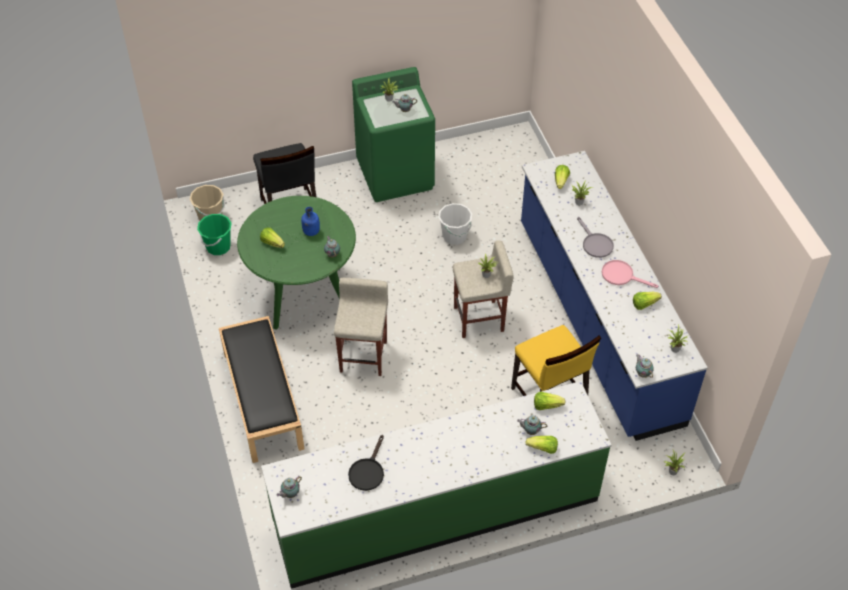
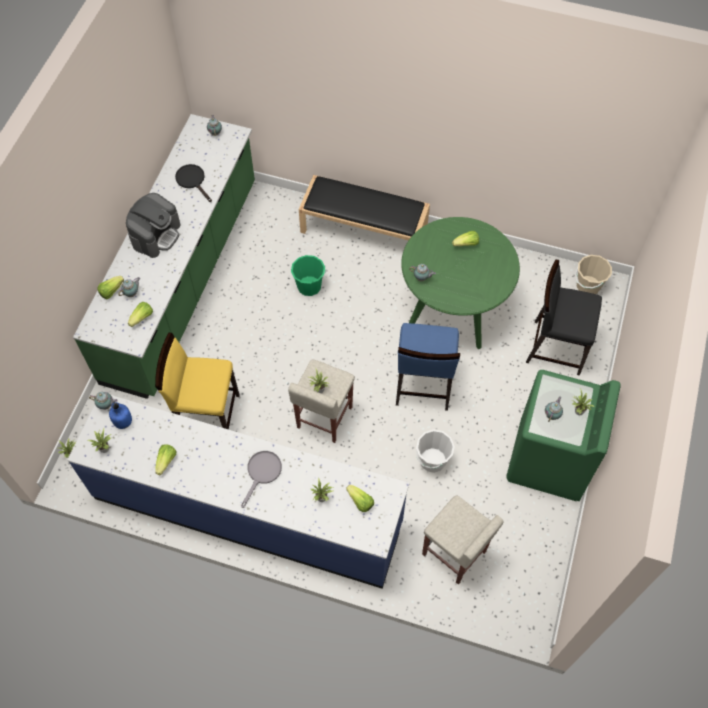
camera: 125 degrees right, 10 degrees up
(218, 246) = (547, 275): green bucket -> green bucket (309, 286)
(311, 232) = (458, 276): blue bottle -> blue bottle (123, 422)
(364, 355) = (353, 313): beige stool -> beige stool (454, 553)
(394, 274) = (423, 384): none -> blue chair
(455, 457) = (156, 235): none -> coffee machine
(595, 244) = (262, 473): grey frying pan -> grey frying pan turned 105 degrees clockwise
(621, 276) = (210, 467): pink frying pan -> none

